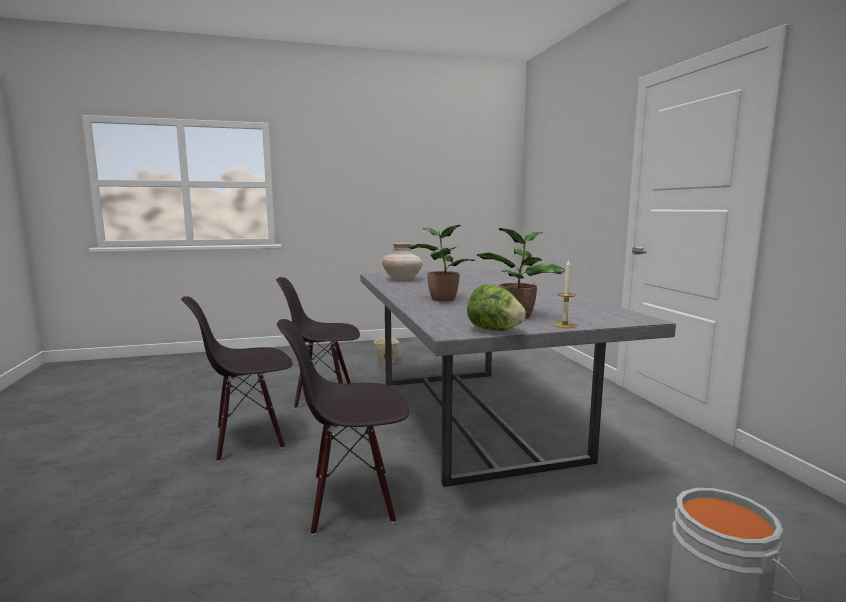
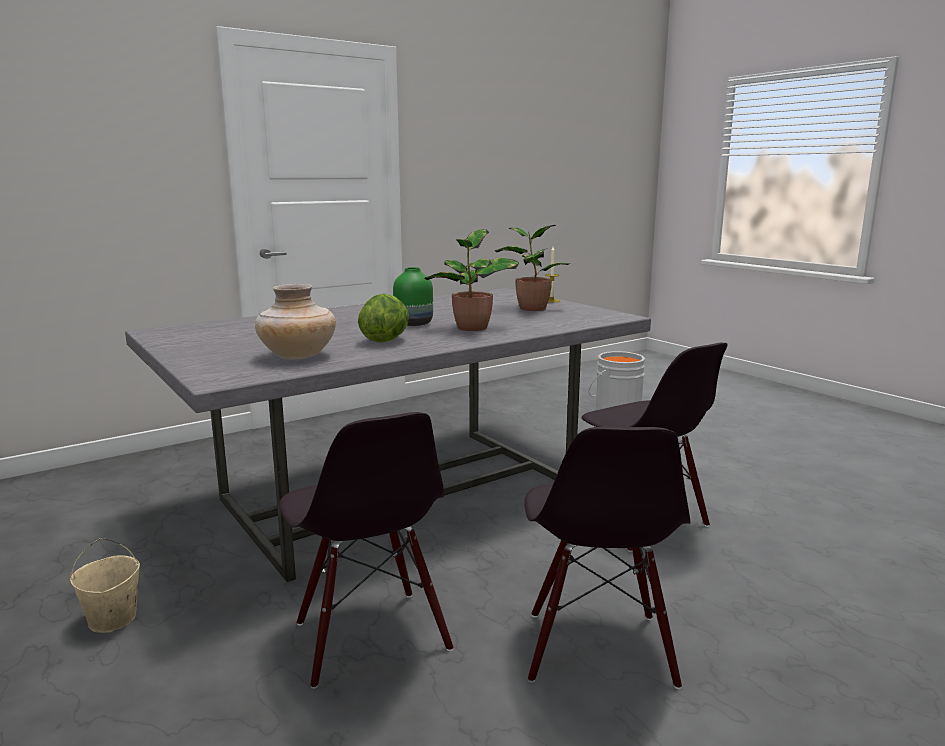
camera: 110 degrees left, 5 degrees up
(248, 438) = (597, 649): black chair -> black chair turned 45 degrees clockwise
(470, 292) = (414, 324): none -> green vase
(494, 330) = (595, 310): lettuce -> lettuce (385, 340)

